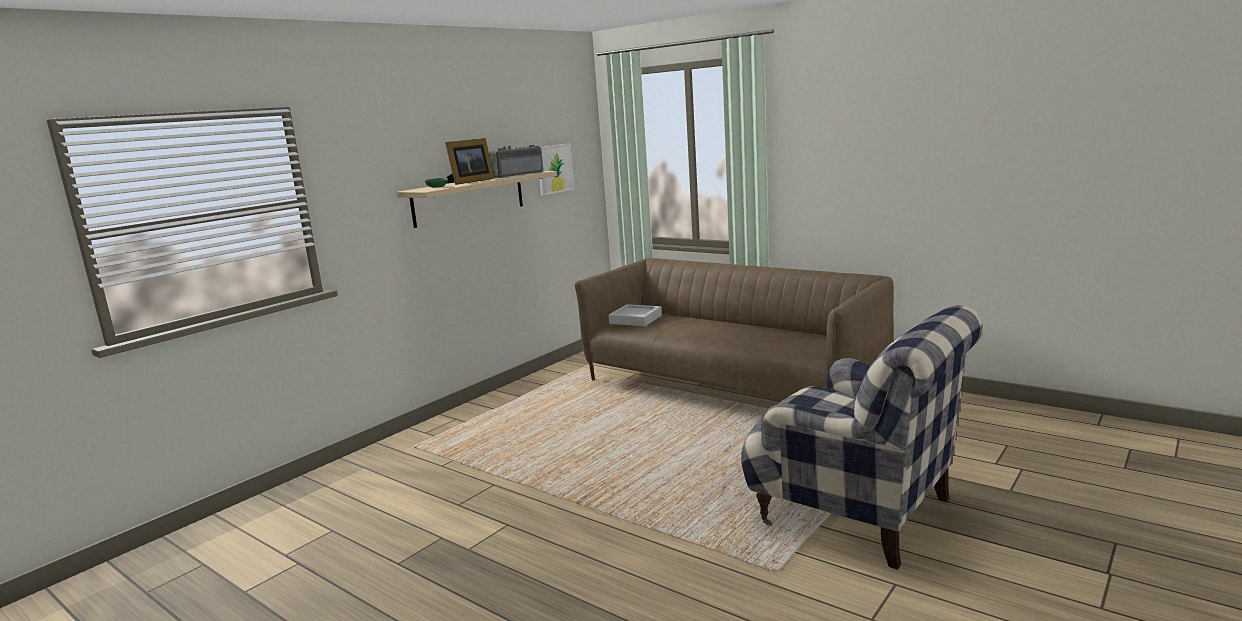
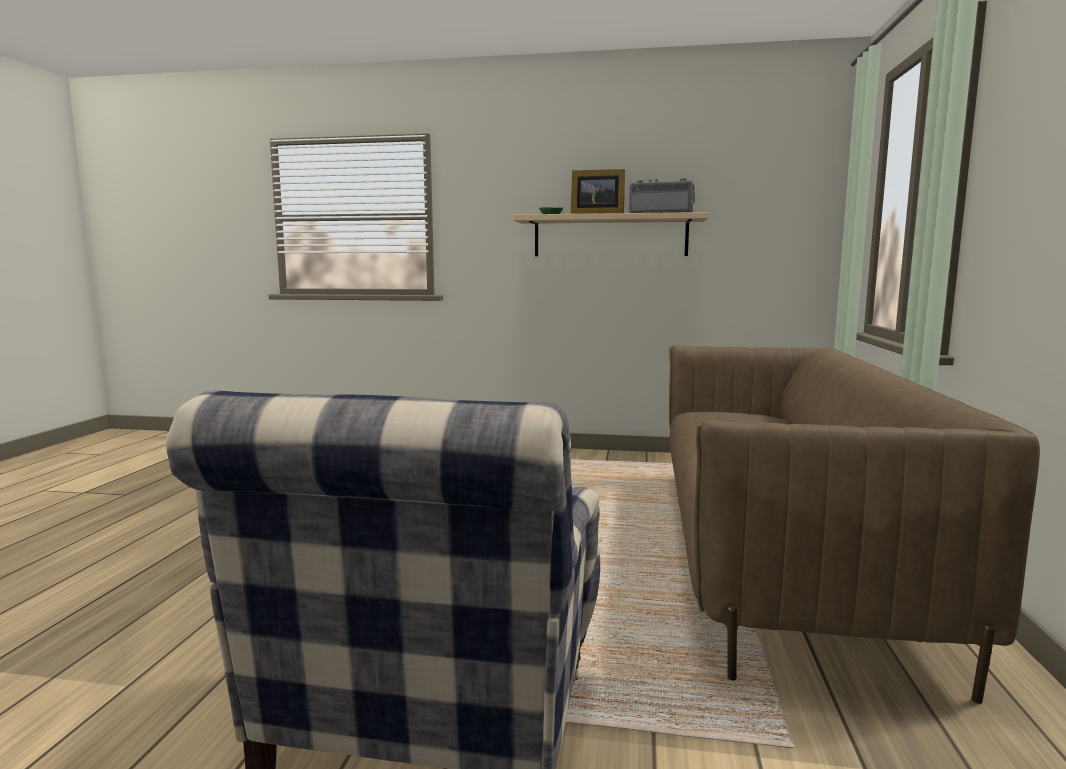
camera: 60 degrees right, 5 degrees down
(554, 169) = (753, 217): picture -> none
(635, 319) = (725, 412): grey tray -> none

